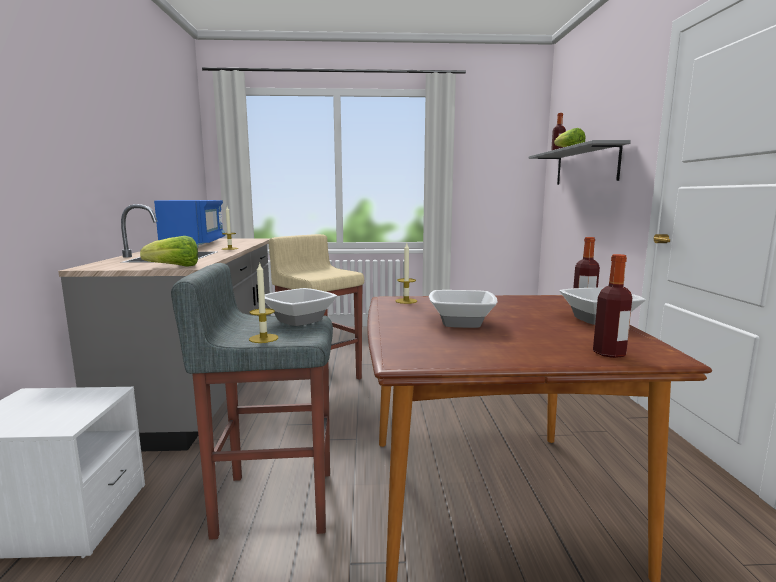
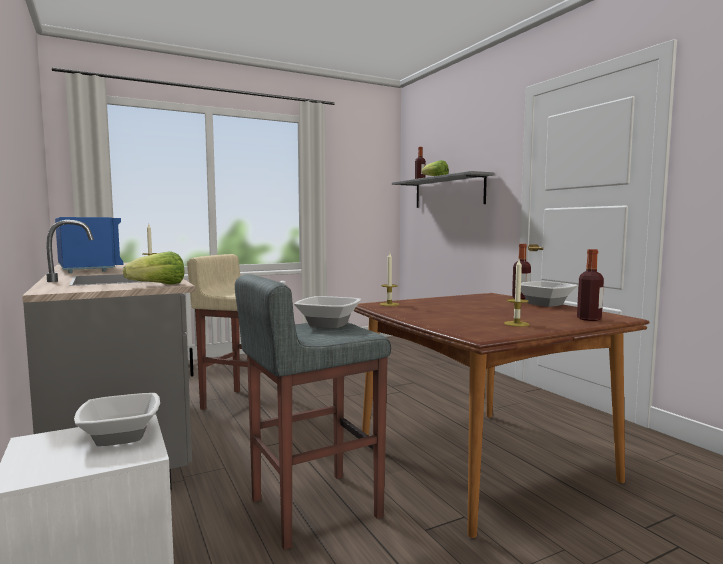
camera: 25 degrees left, 5 degrees down
(263, 338) = (332, 338): candle -> candle (516, 324)
(462, 323) = (465, 313): bowl -> bowl (121, 436)

